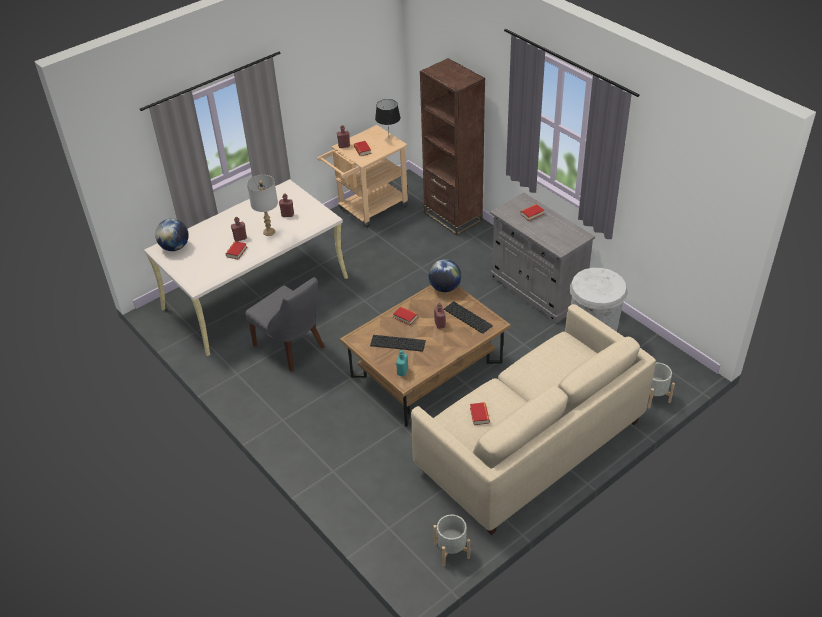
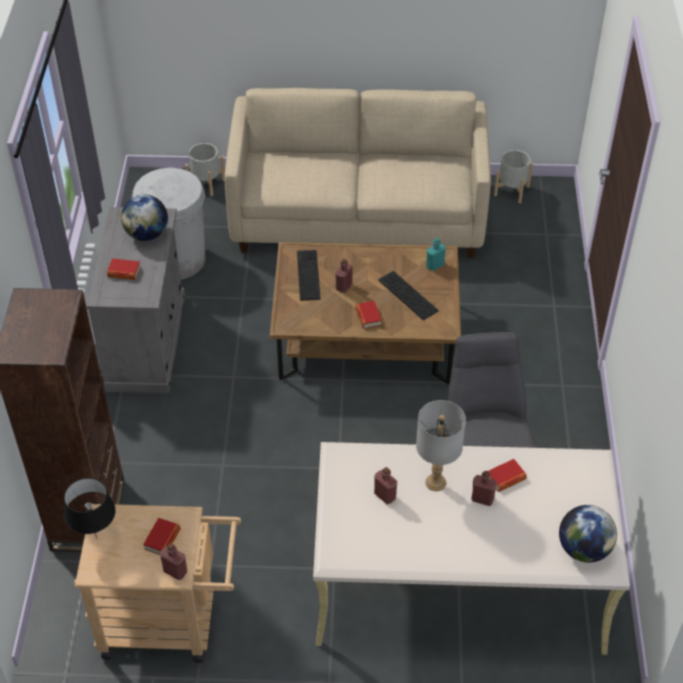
camera: 140 degrees left, 5 degrees up
(445, 288) = (288, 321): globe -> globe (147, 234)
(479, 415) = (417, 178): book -> none

